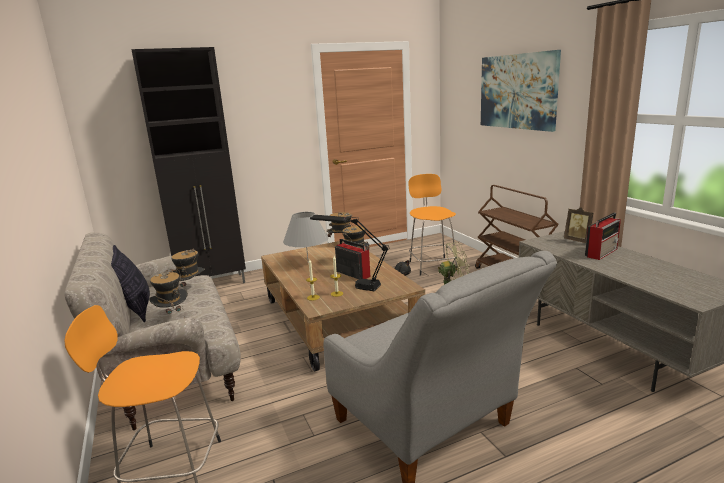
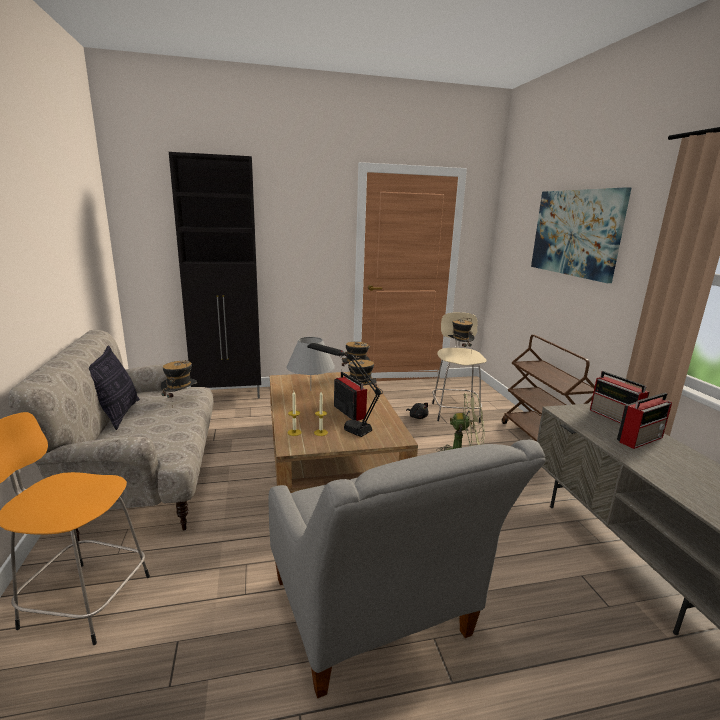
camera: 10 degrees right, 0 degrees up
(172, 316) = (145, 428): hat -> hat (459, 351)
(432, 265) = (455, 411): orange stool -> beige stool
(578, 240) = (615, 418): picture frame -> radio

